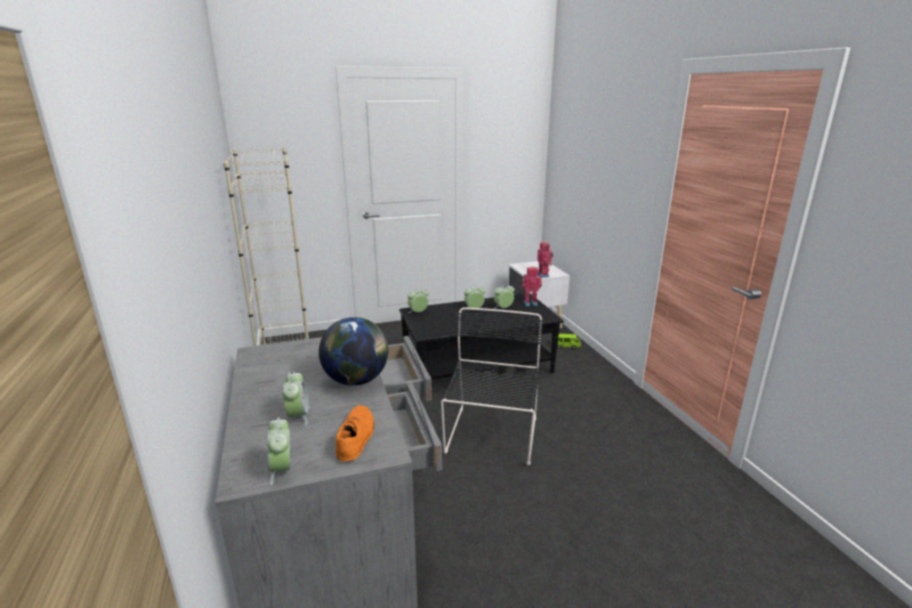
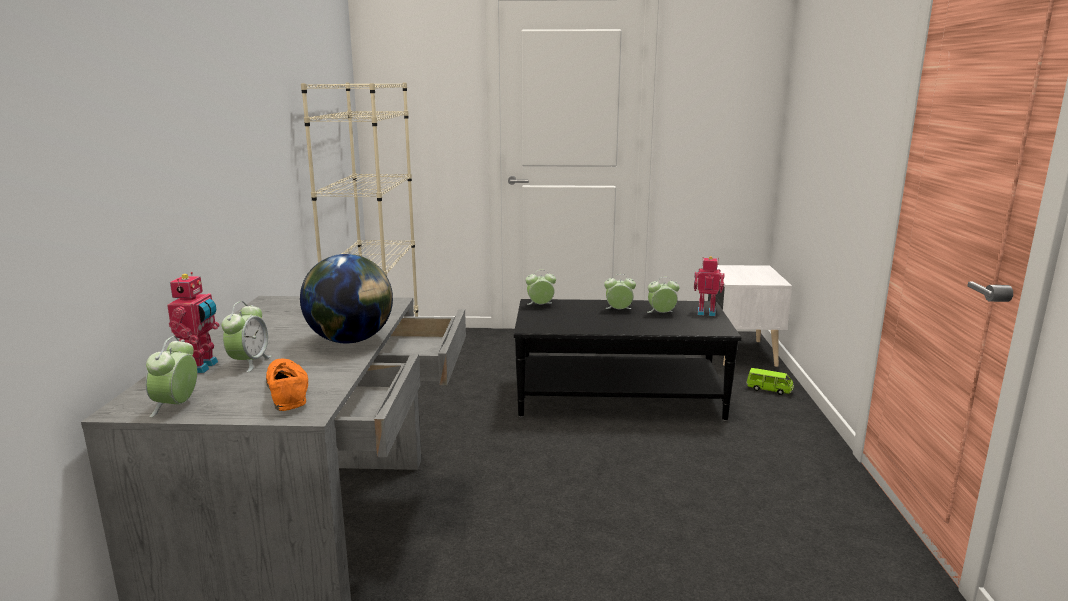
camera: 20 degrees right, 5 degrees down
(355, 437) = (287, 392): orange shoe -> orange shoe turned 45 degrees counterclockwise
(491, 437) = (583, 480): black chair -> none
(543, 275) = (750, 282): toy robot -> toy robot (201, 367)

